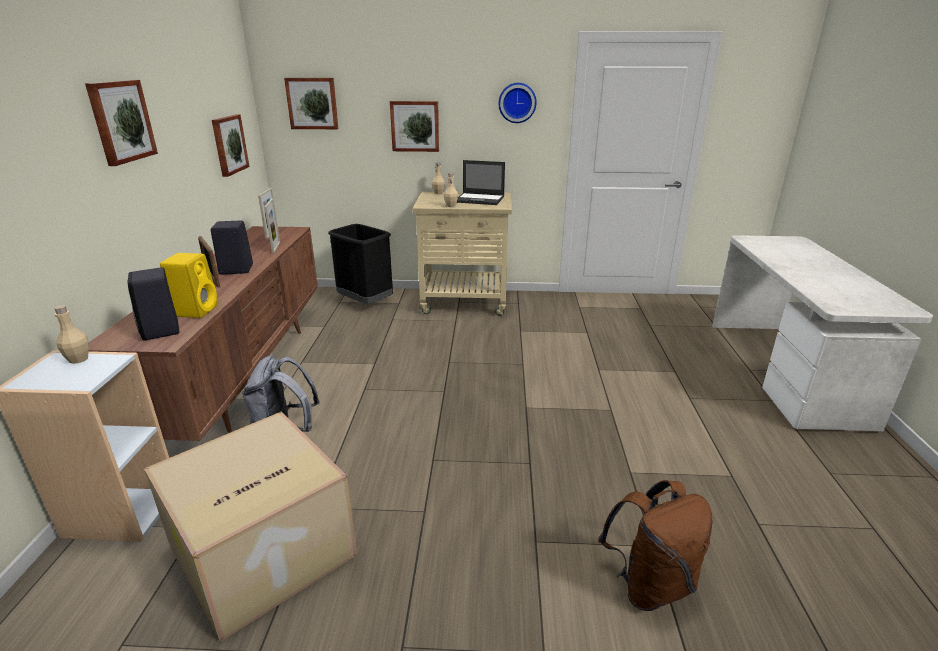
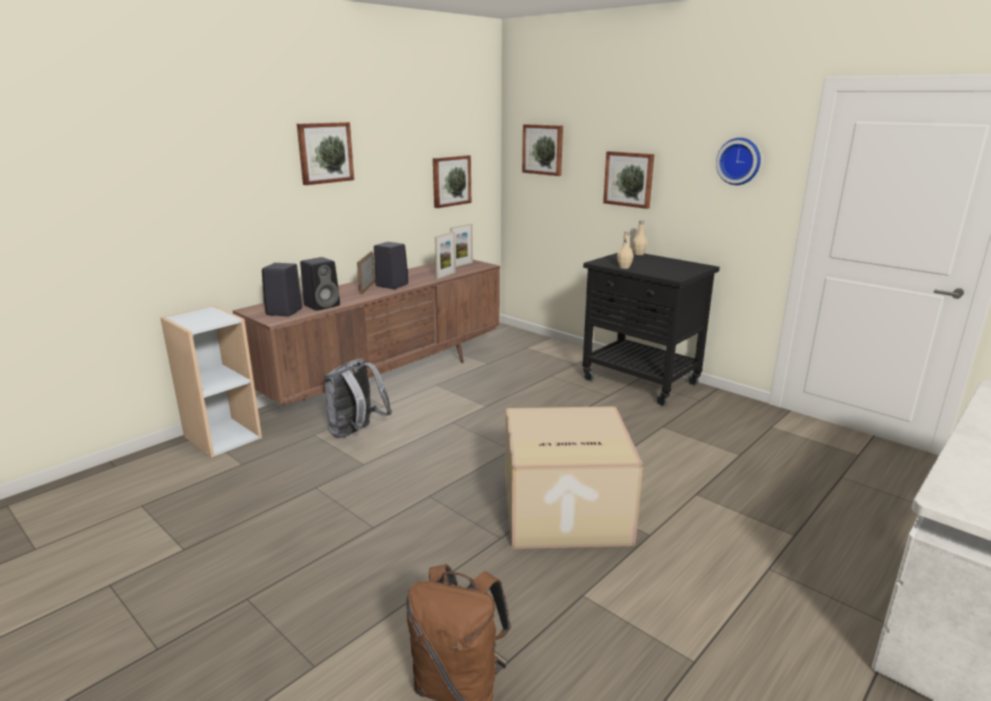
camera: 40 degrees right, 5 degrees down
(78, 359) = (215, 313): beige bottle -> none
(196, 310) = (323, 305): yellow speaker -> black speaker
(261, 553) = (252, 497): cardboard box -> cardboard box (563, 511)
(366, 303) = (547, 355): black trash can -> none
(465, 303) = (641, 383): beige cart -> black cart
(480, 199) = (668, 267): laptop -> none

